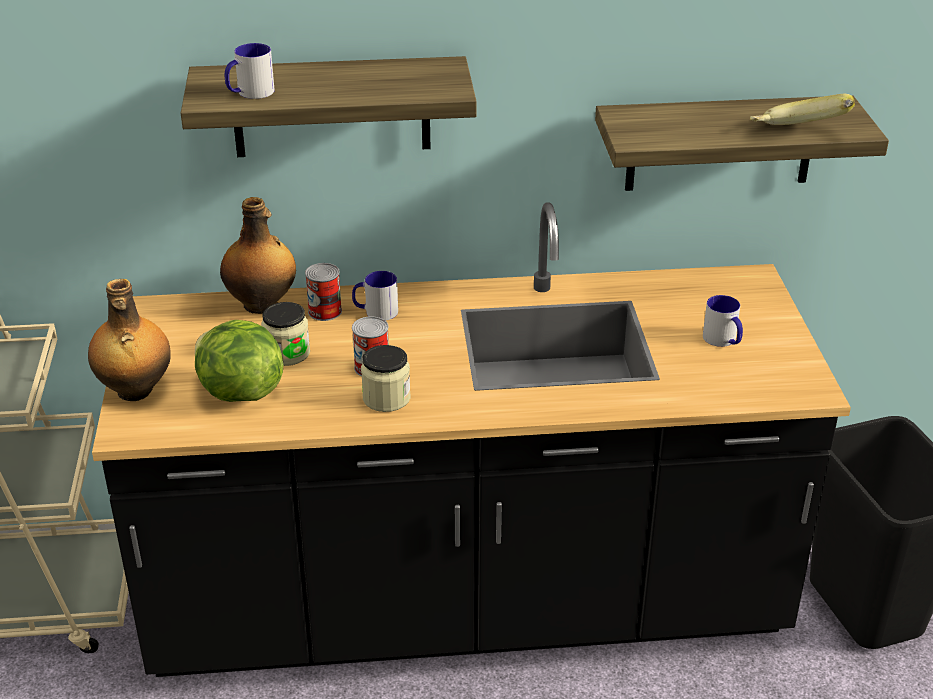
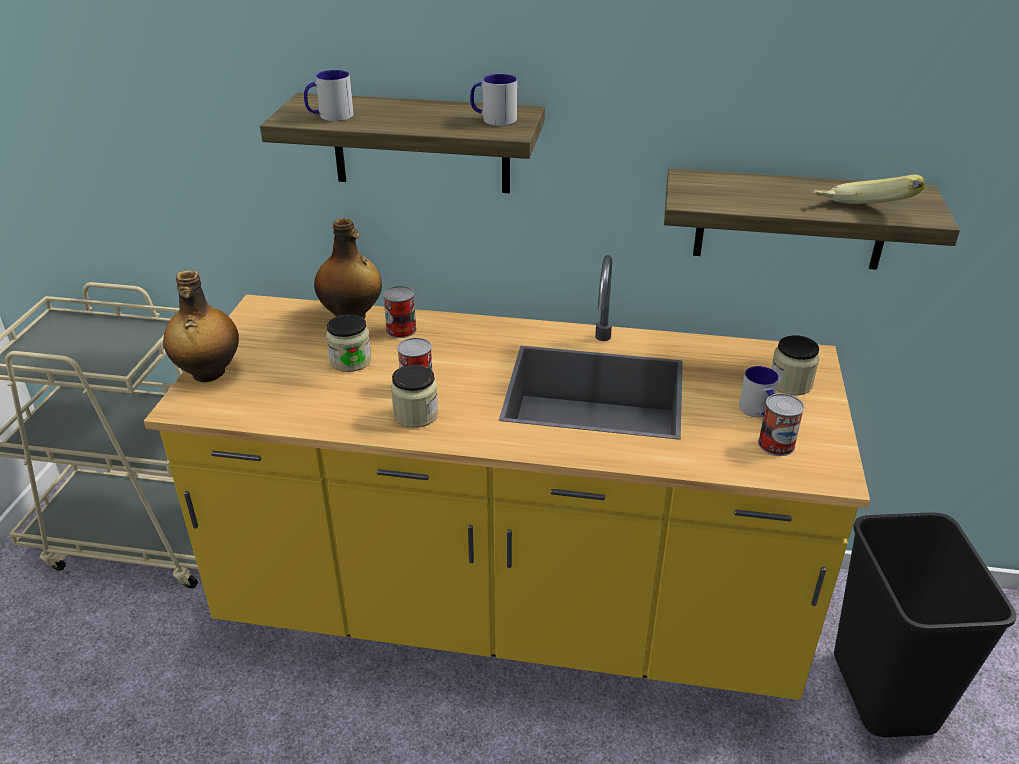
camera: 15 degrees right, 0 degrees up
(239, 392) = (292, 389): lettuce -> none
(375, 312) = (444, 336): mug -> mug (493, 119)
(466, 603) = (509, 609): black counter -> yellow counter
(743, 308) = (790, 383): none -> jar
(750, 369) = (776, 444): none -> can

